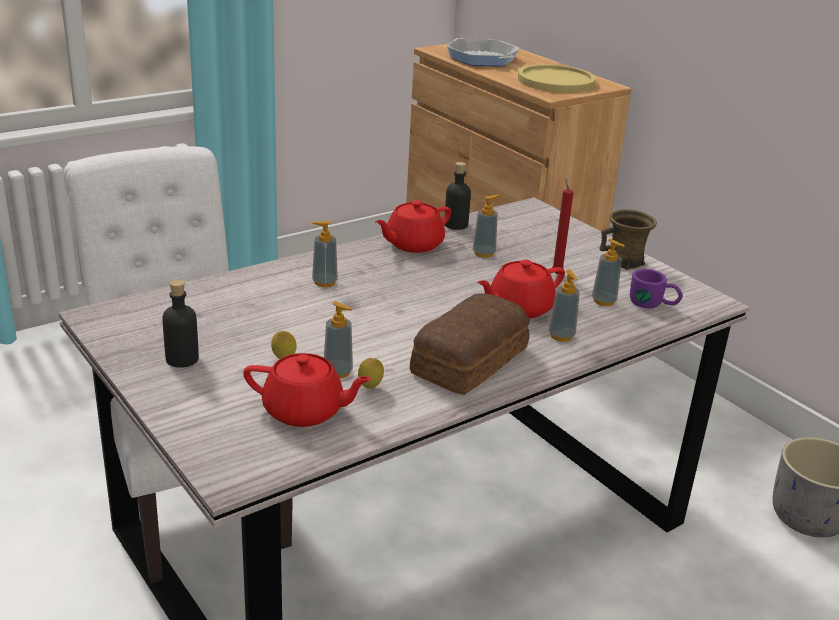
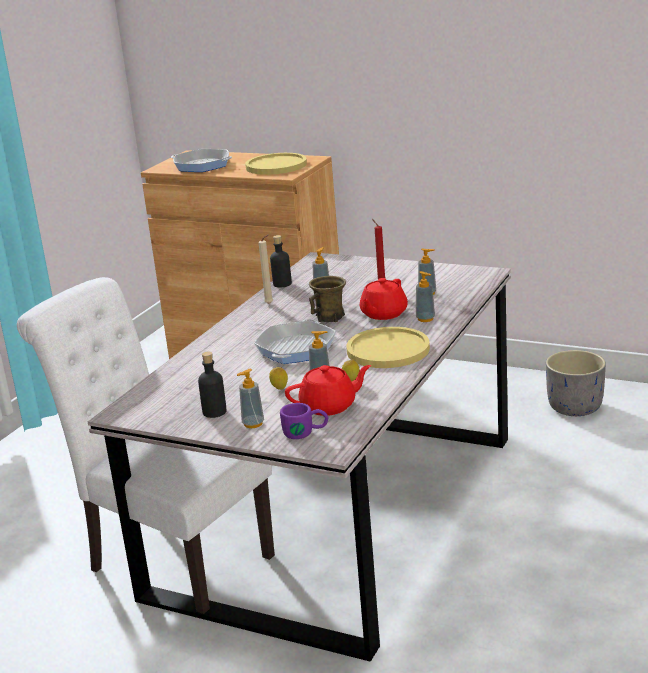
camera: 25 degrees left, 5 degrees down
(324, 282) = (243, 343): soap dispenser -> soap dispenser (253, 424)
(368, 313) = (296, 349): none -> frying pan
(413, 245) = (270, 304): red teapot -> beige candle
(466, 361) = (388, 350): bread -> yellow plate
(625, 262) = (414, 269): brown mug -> brown mug (330, 317)
(653, 304) = (457, 285): purple mug -> purple mug (306, 432)

